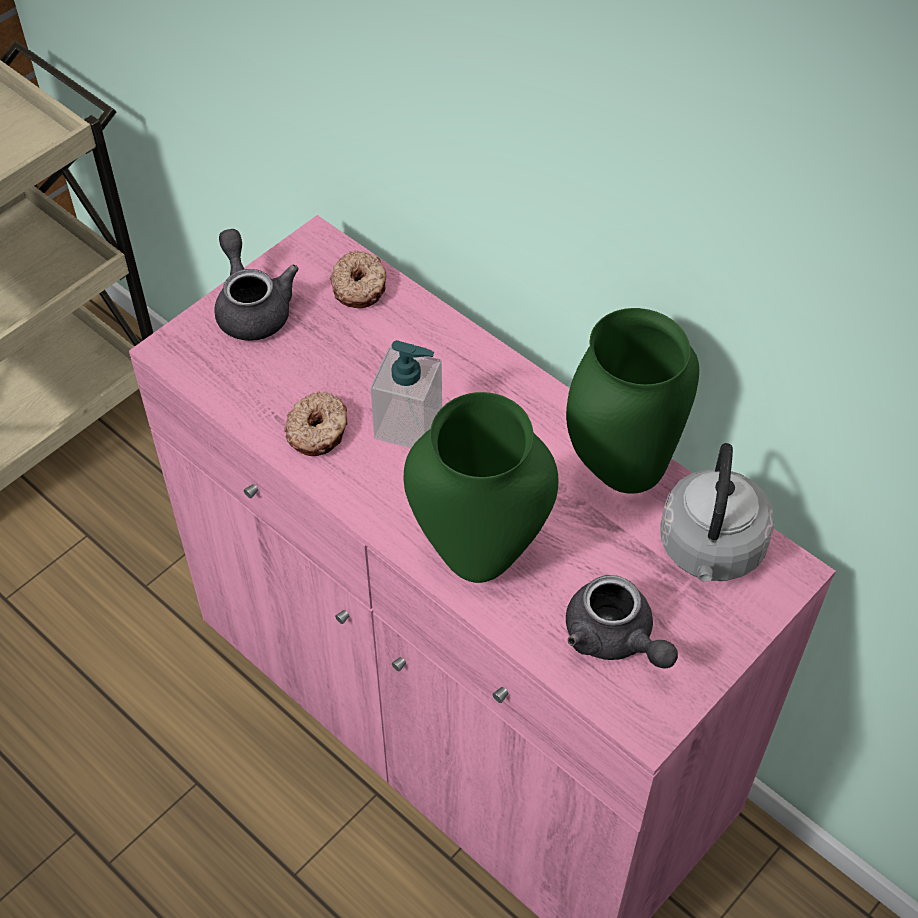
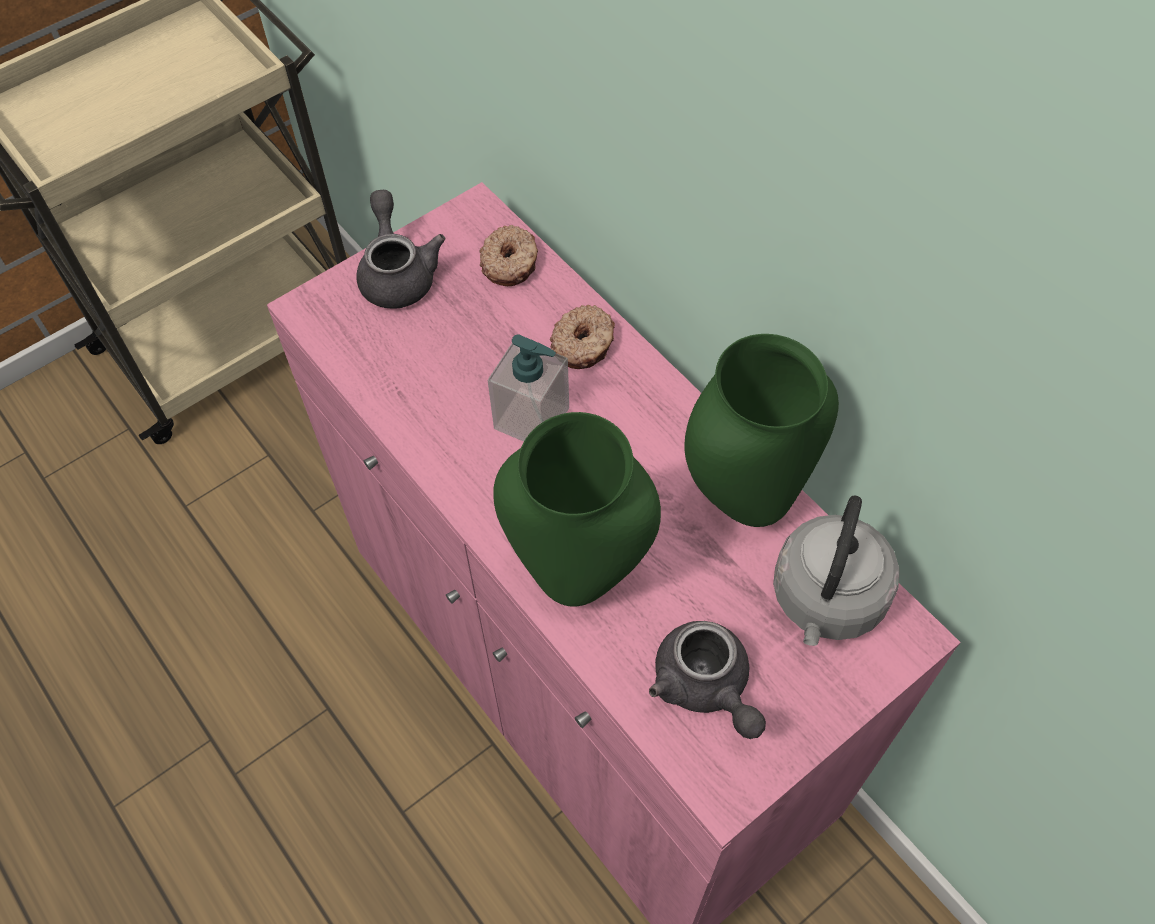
camera: 10 degrees right, 5 degrees up
(318, 431) = (439, 414): donut -> donut (584, 344)

